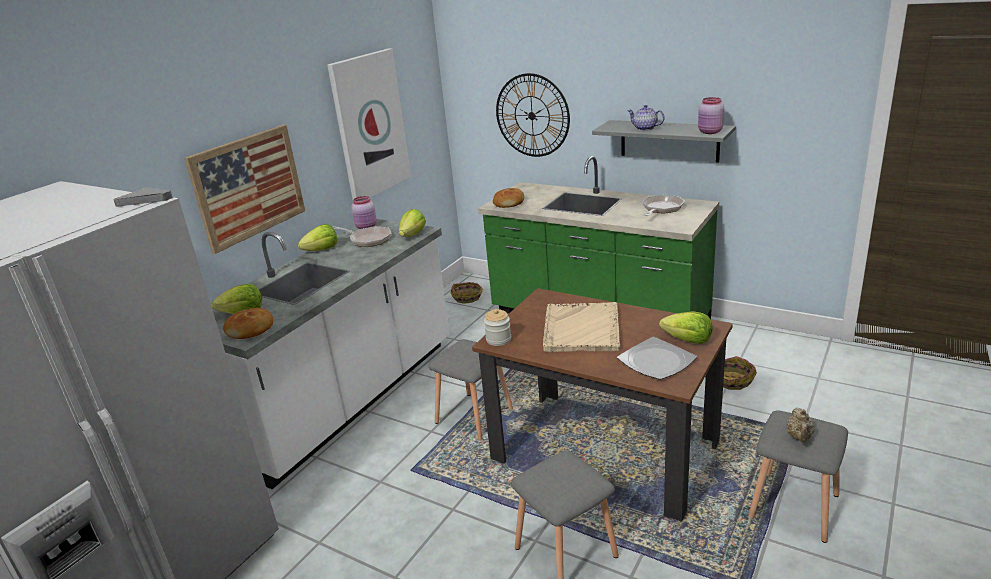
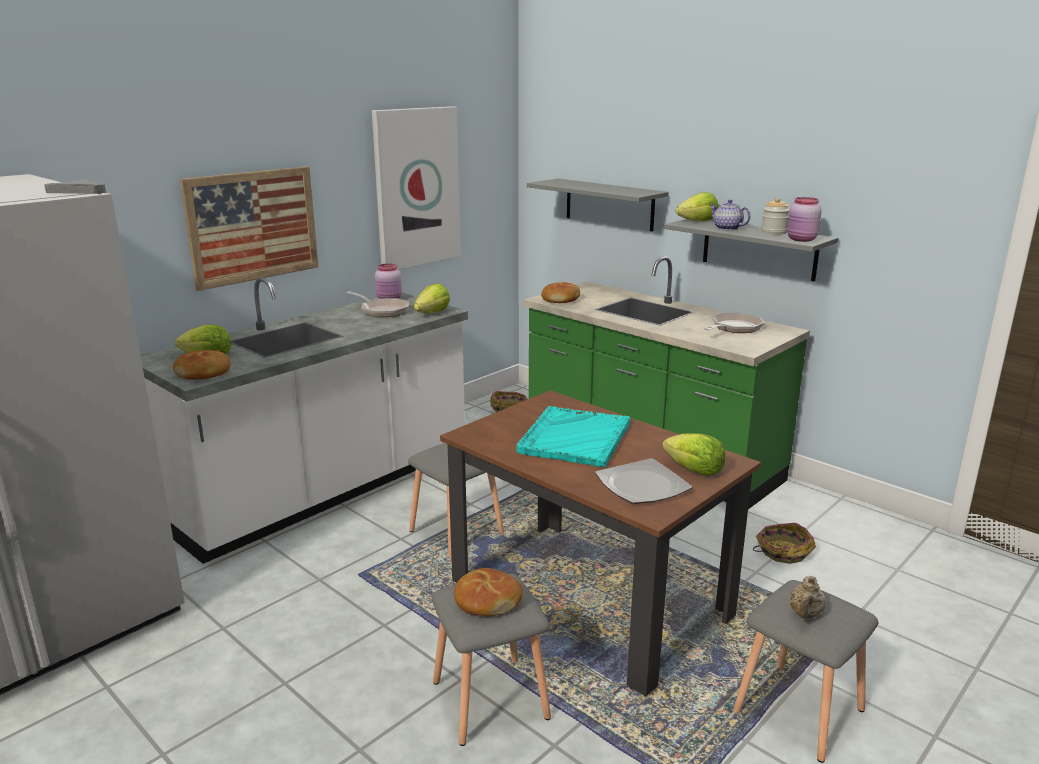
camera: 10 degrees right, 5 degrees down
(322, 250) = (328, 313): lettuce -> lettuce (697, 221)
(498, 339) = (473, 433): jar -> jar (773, 232)
(532, 115) = (609, 204): wall clock -> grey shelf
(561, 479) = (487, 601): none -> bread
(581, 329) = (574, 438): beige tray -> turquoise tray

